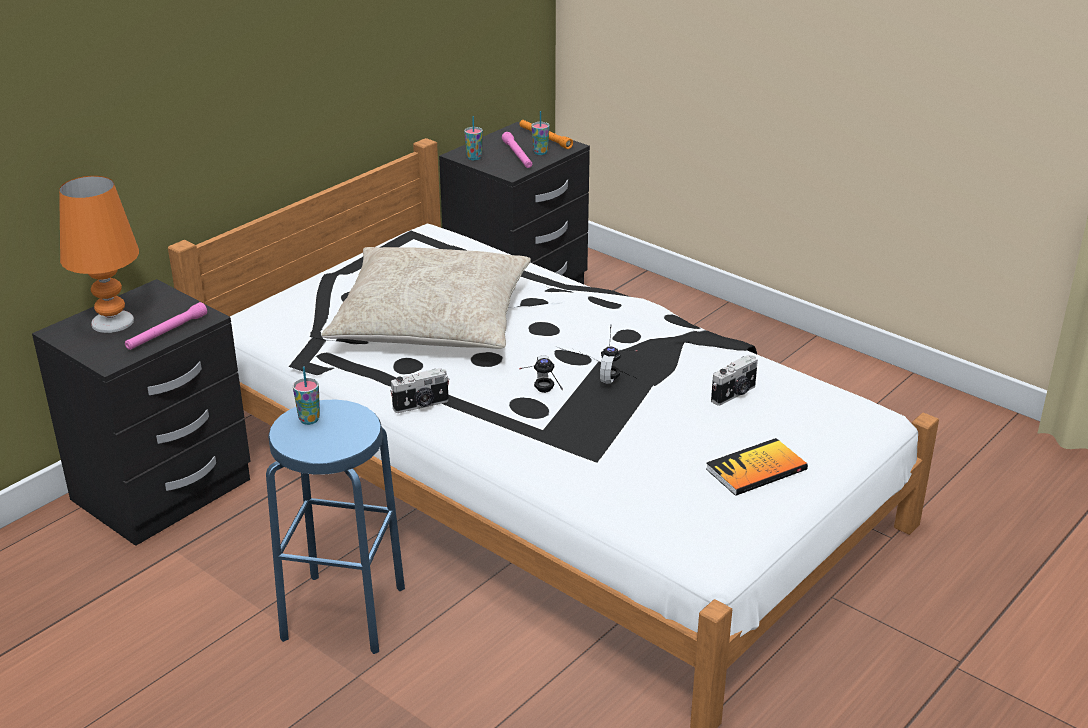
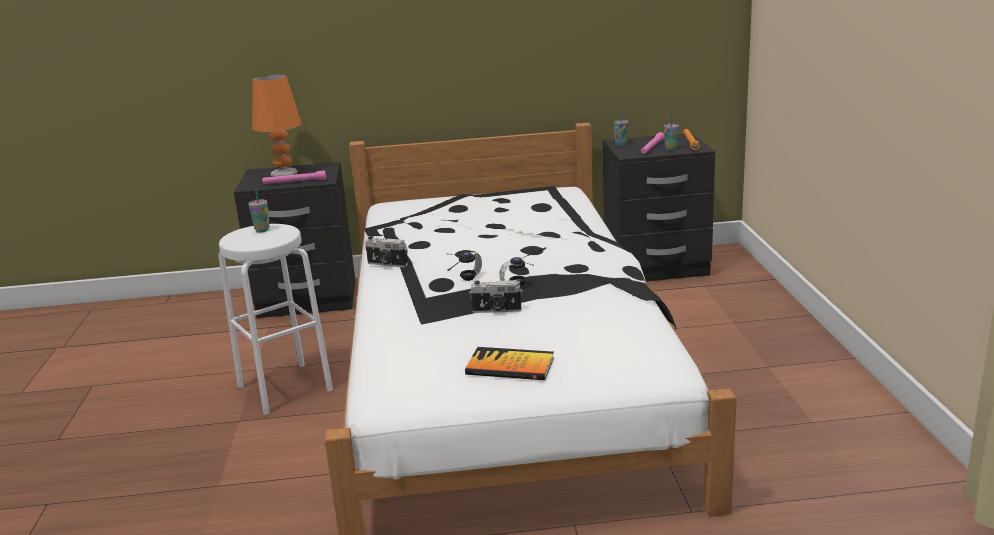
camera: 45 degrees right, 10 degrees down
(344, 612) = (285, 388): blue stool -> white stool
(432, 319) = (475, 227): beige pillow -> none
(735, 394) = (584, 321): camera -> camera (497, 310)

